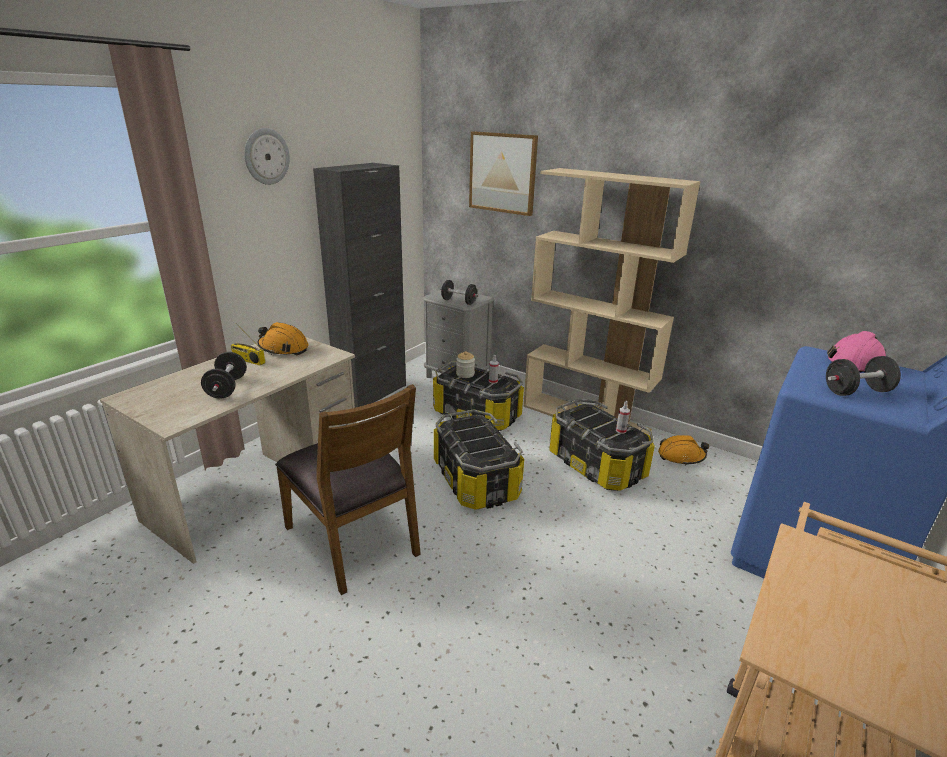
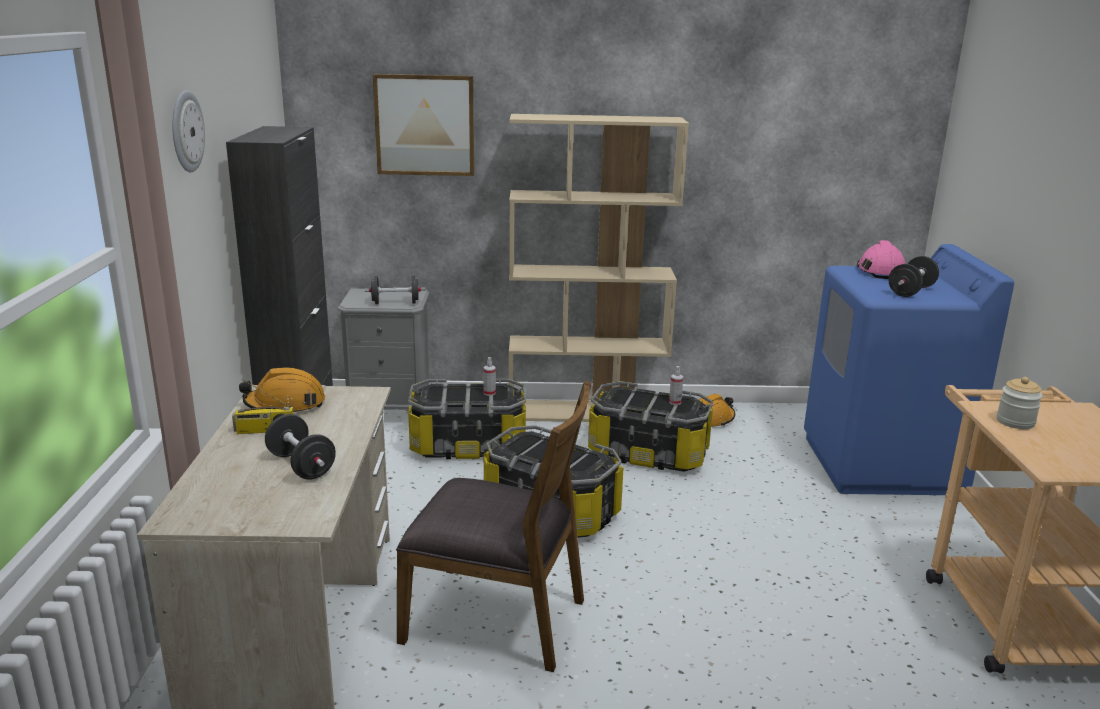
camera: 35 degrees left, 5 degrees down
(465, 374) = (447, 394): jar -> jar (1015, 422)

